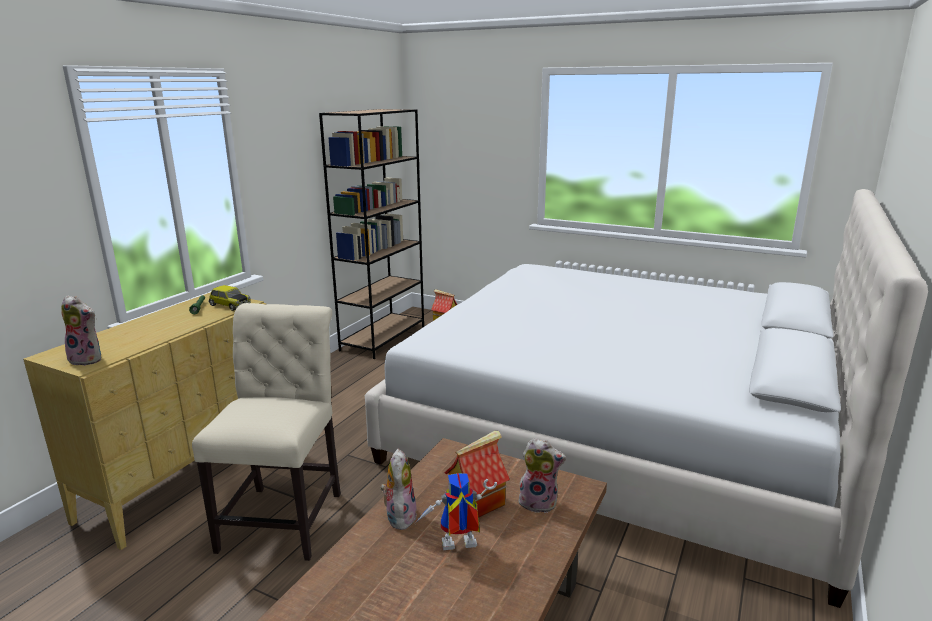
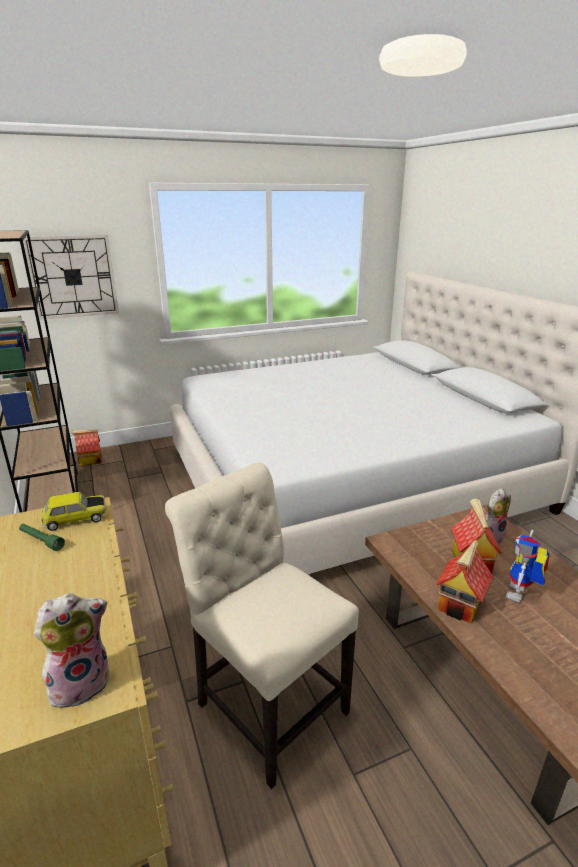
camera: 50 degrees left, 5 degrees up
(399, 516) = (460, 605): plush toy -> toy house
(467, 153) = (72, 277): none -> wall clock

